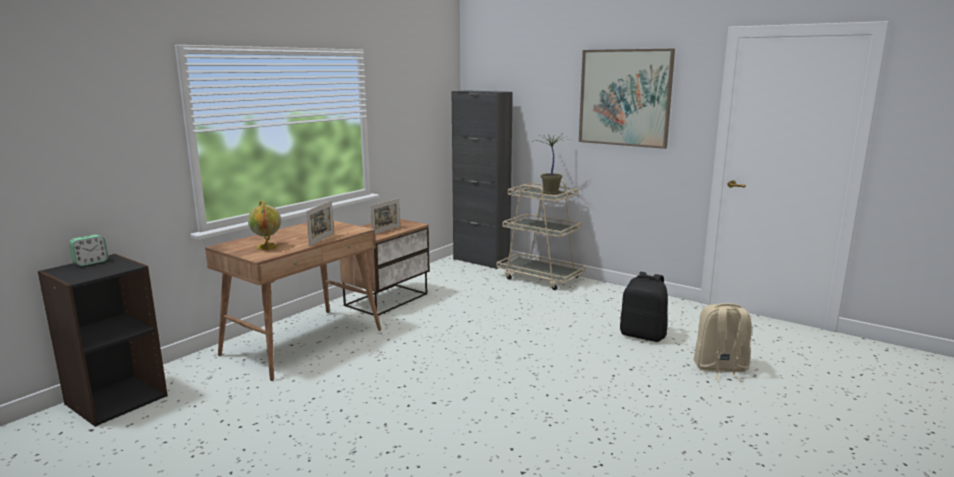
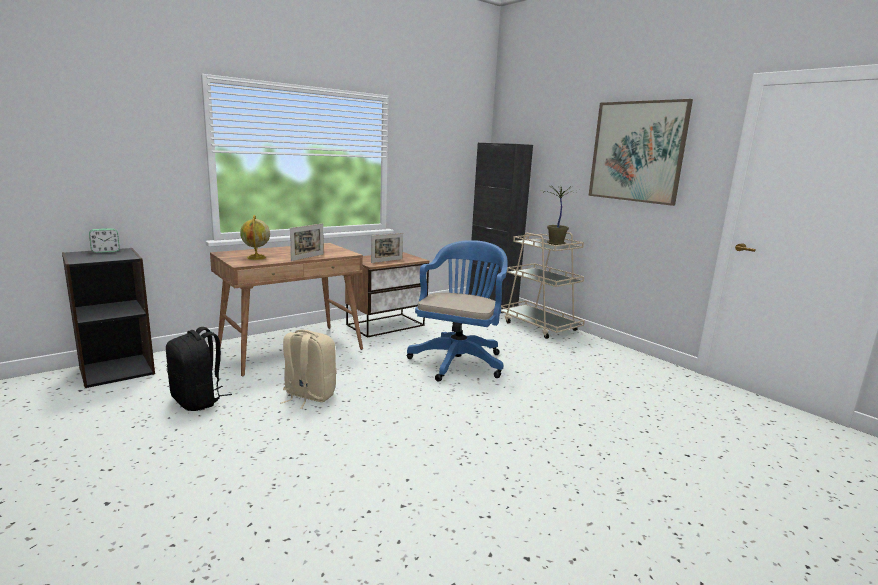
camera: 15 degrees right, 0 degrees up
(485, 326) = (459, 360): none -> blue office chair
(643, 335) = (613, 394): black backpack -> black backpack (198, 401)
(720, 368) = (682, 442): beige backpack -> beige backpack (308, 396)

